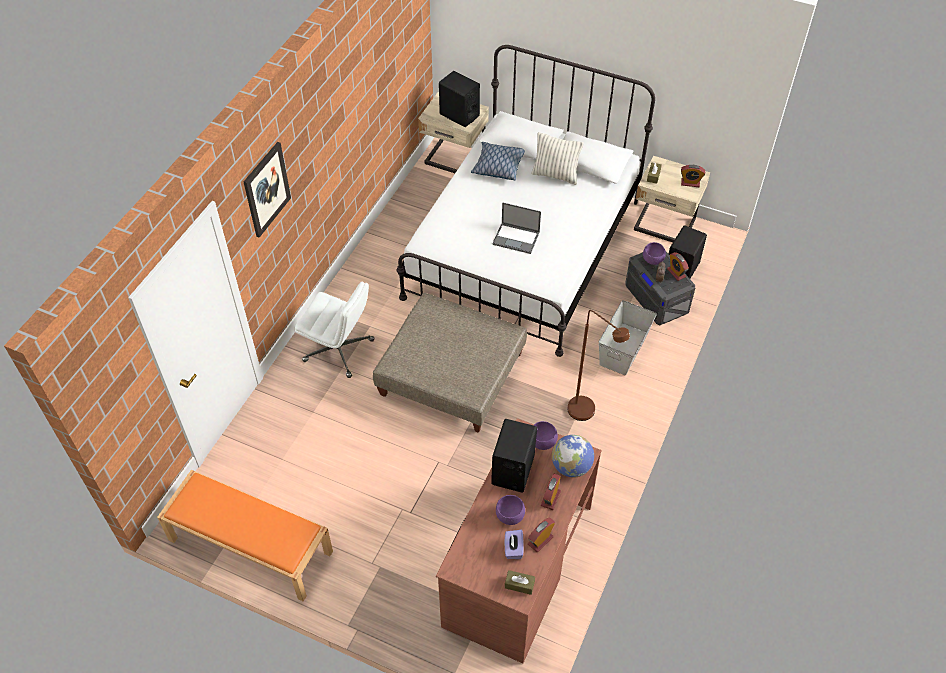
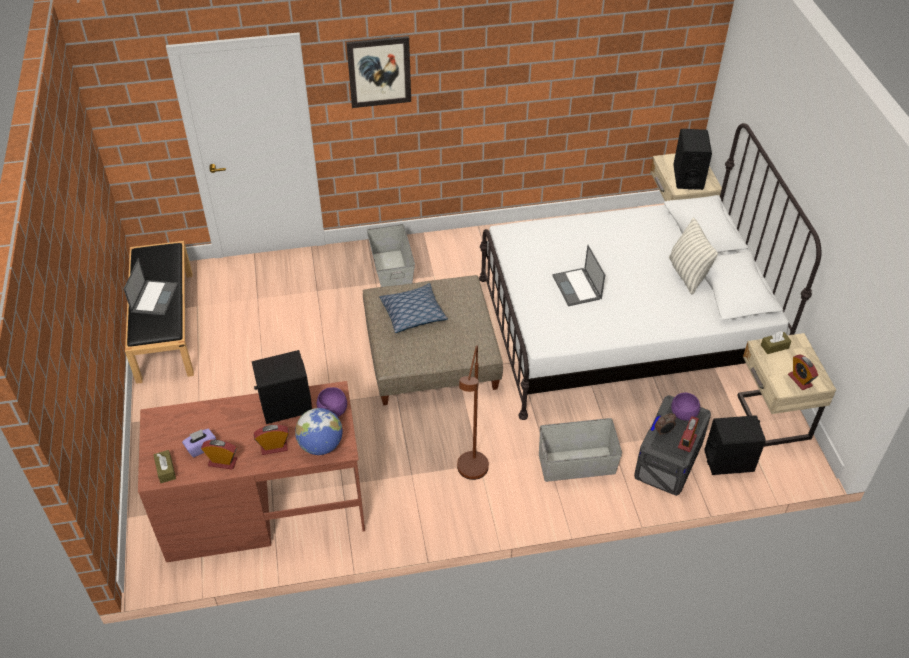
camera: 55 degrees right, 5 degrees down
(249, 546) = (165, 325): orange bench -> black bench
(252, 524) = (154, 297): none -> laptop
(339, 350) = (391, 272): white office chair -> grey storage box
(498, 166) = (652, 232): pillow -> pillow (413, 313)
(510, 517) = (233, 428): purple bowl -> none

